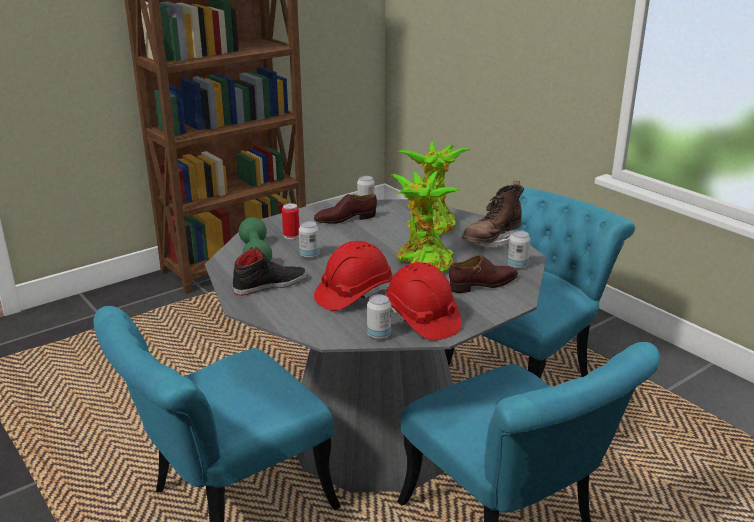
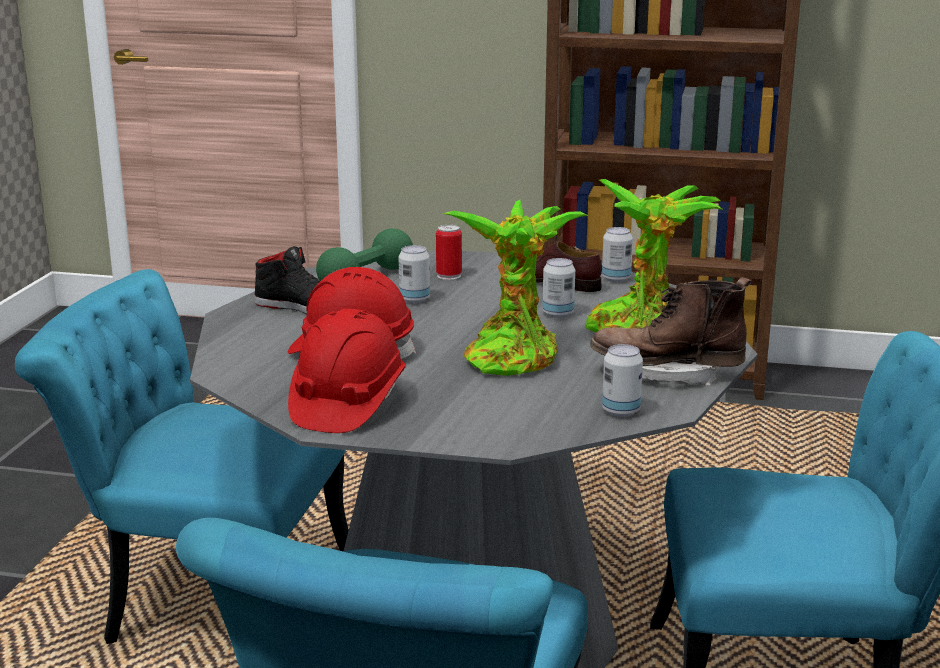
camera: 50 degrees right, 5 degrees down
(379, 335) = (268, 394): can -> can (558, 314)
(483, 284) = (516, 408): brown shoe -> none

